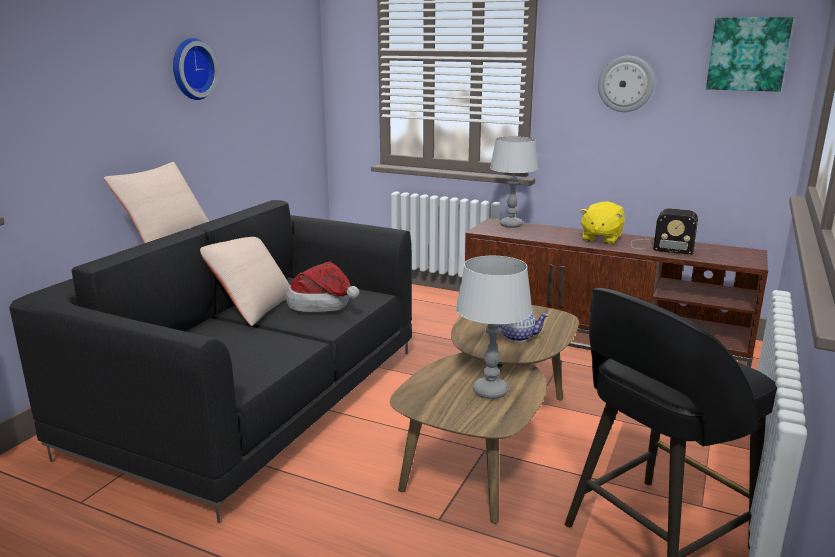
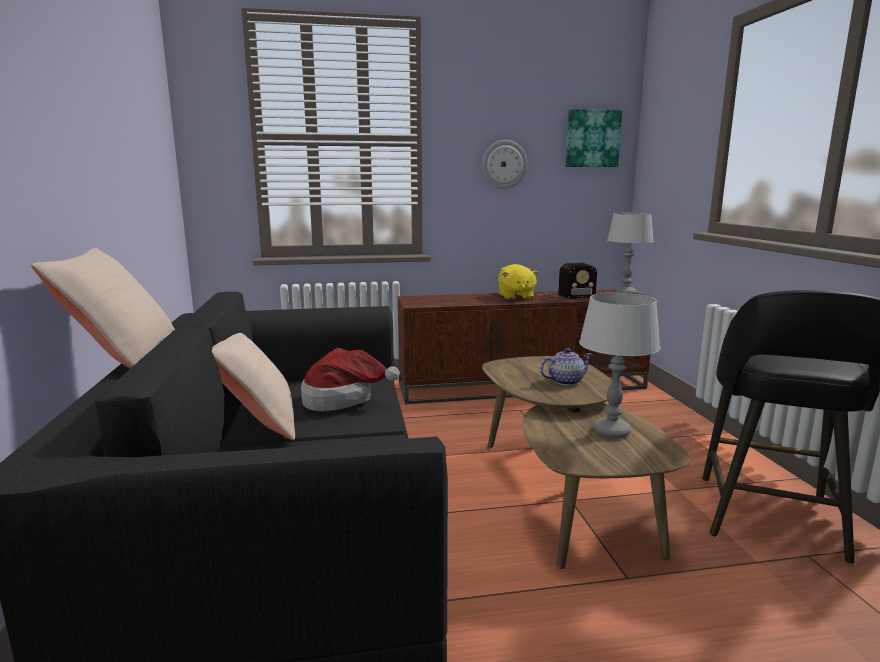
camera: 35 degrees left, 5 degrees down
(191, 69) = (86, 125): wall clock -> none
(511, 225) = (429, 298): grey table lamp -> grey table lamp (625, 294)

